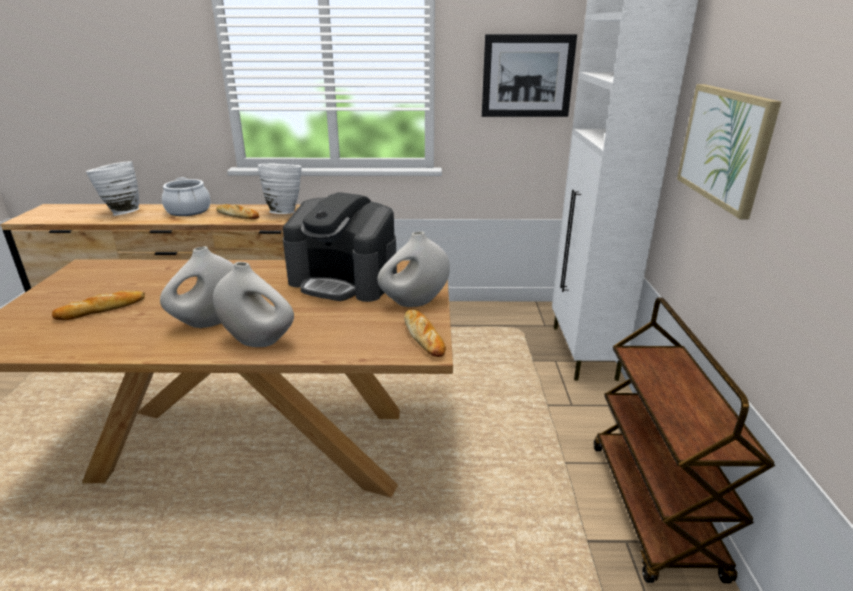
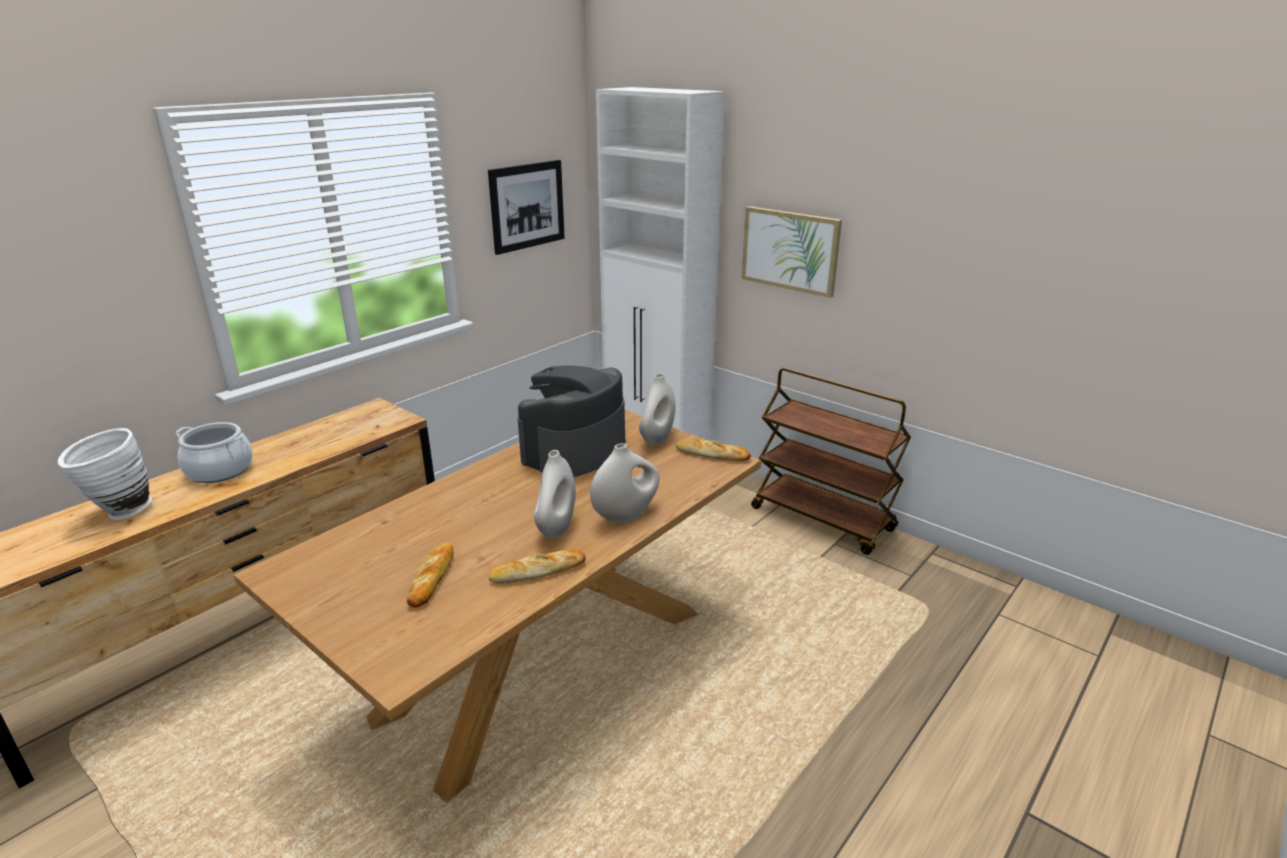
camera: 50 degrees left, 0 degrees up
(238, 215) = (305, 448): bread -> bread (537, 571)
(285, 212) = (351, 423): white vase -> none
(344, 281) = (574, 450): coffee machine -> coffee machine turned 150 degrees clockwise

